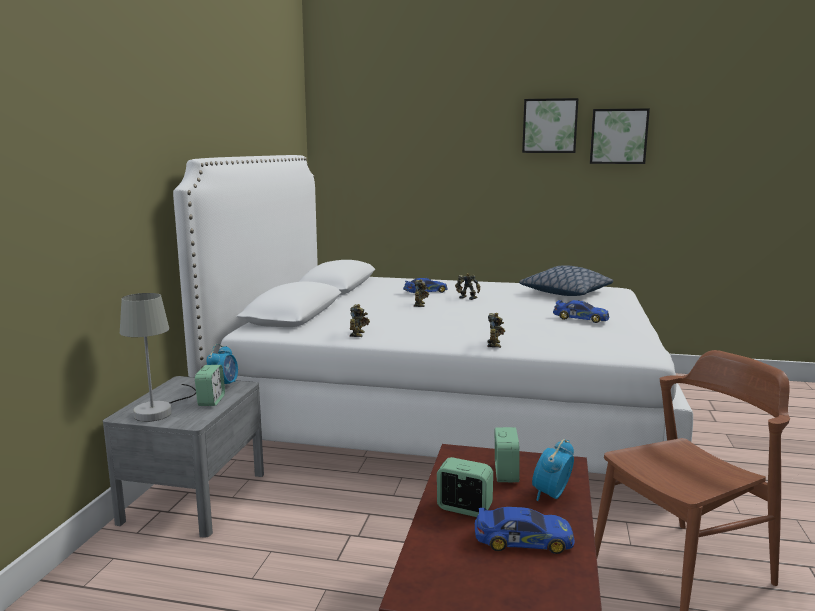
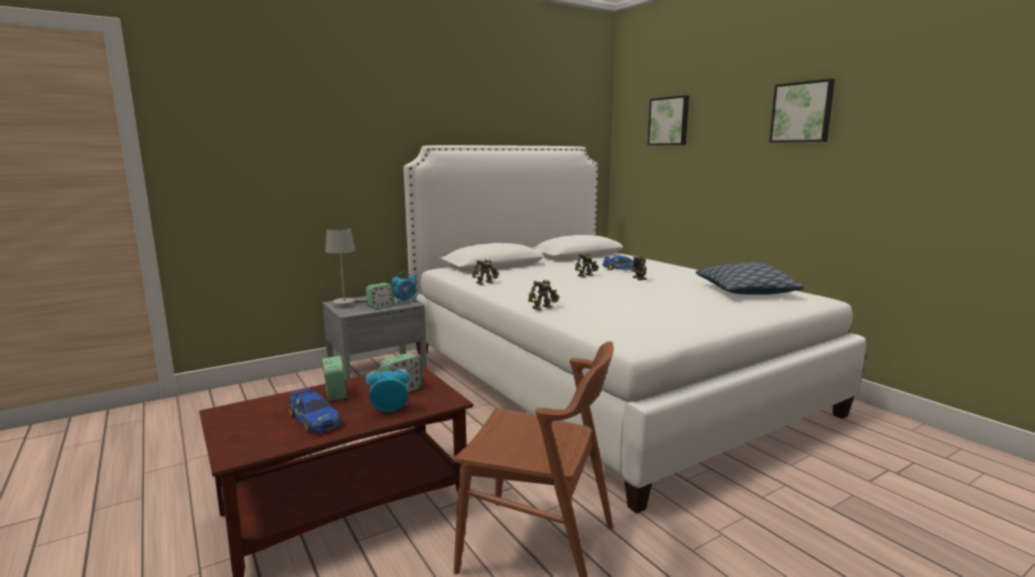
camera: 45 degrees right, 0 degrees up
(580, 318) = (672, 308): toy car -> none
(618, 136) = (879, 121): picture -> picture (669, 121)

